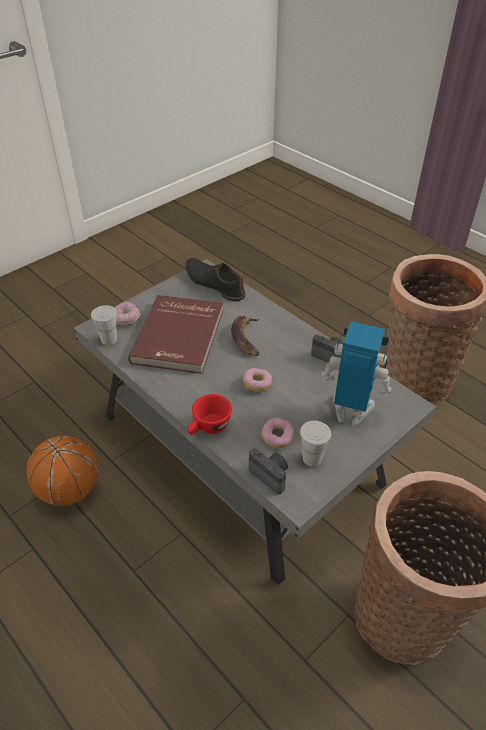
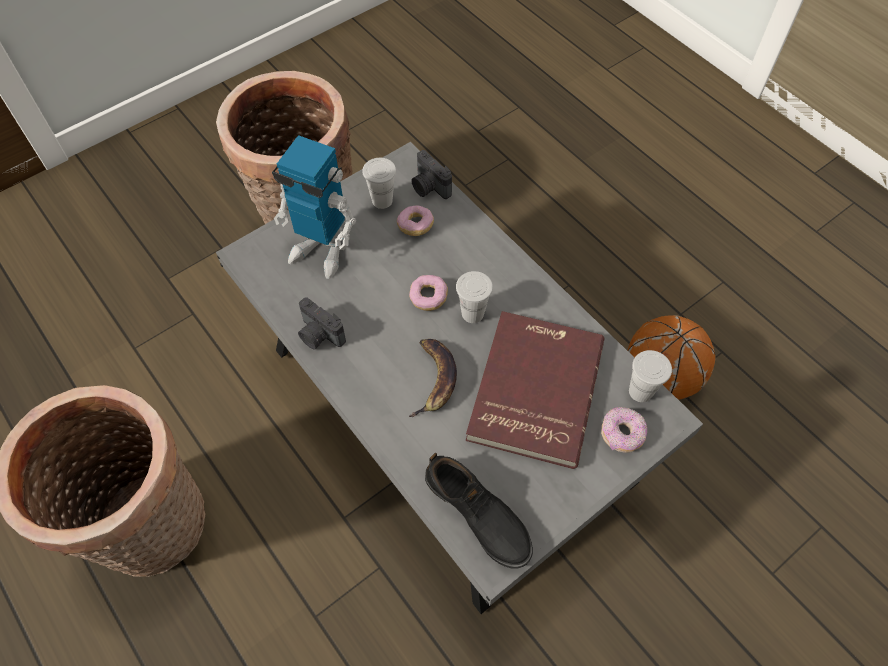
camera: 175 degrees left, 15 degrees up
(208, 428) = (493, 242): red cup -> none
(222, 376) = (472, 313): none -> white cup

